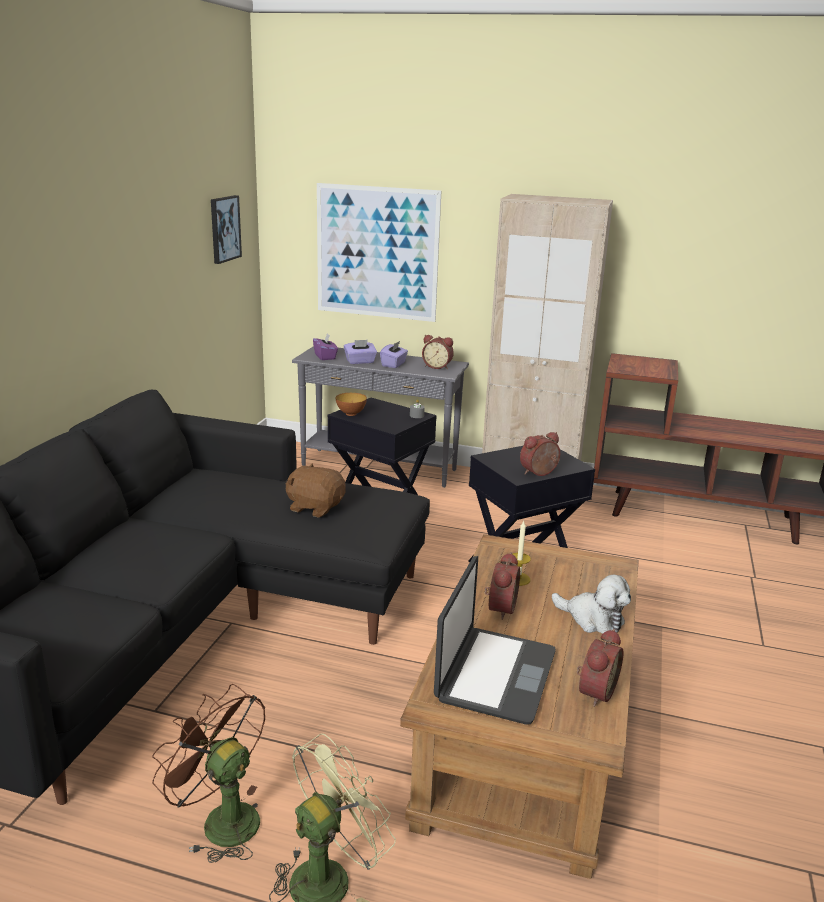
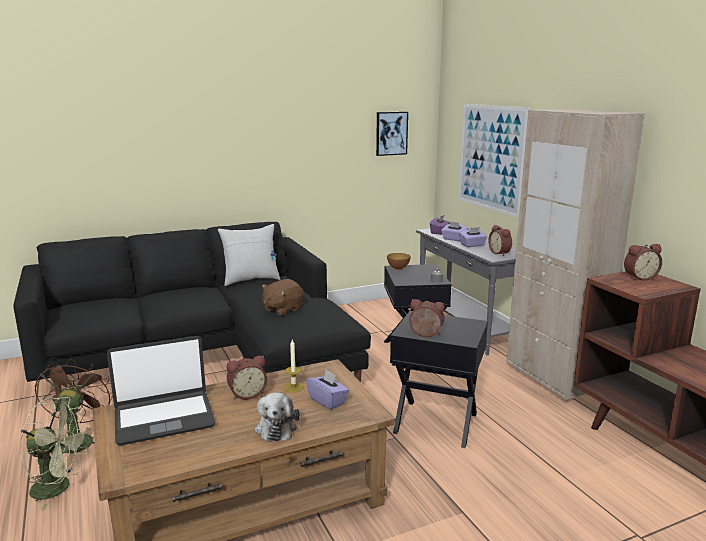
camera: 50 degrees right, 5 degrees down
(175, 489) = (251, 280): none -> grey pillow
(315, 507) = (282, 309): brown plush toy -> brown plush toy turned 120 degrees counterclockwise
(568, 574) = (327, 400): none -> purple tissue box
(594, 691) = (181, 456): alarm clock -> alarm clock (639, 277)

